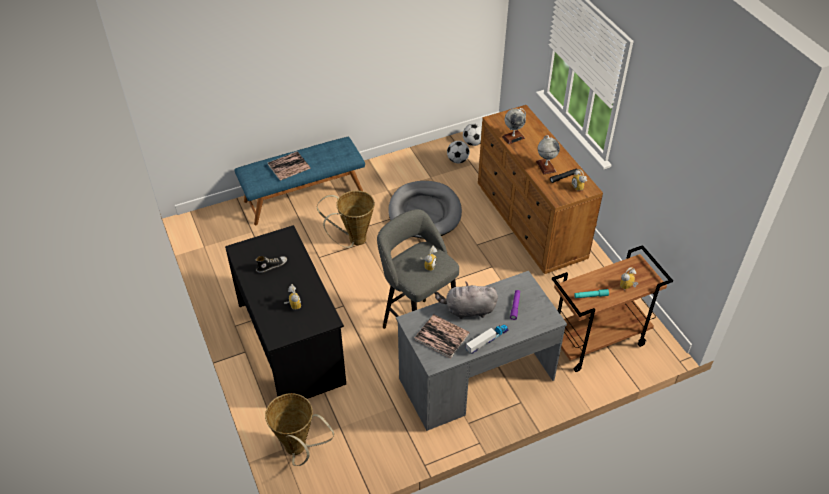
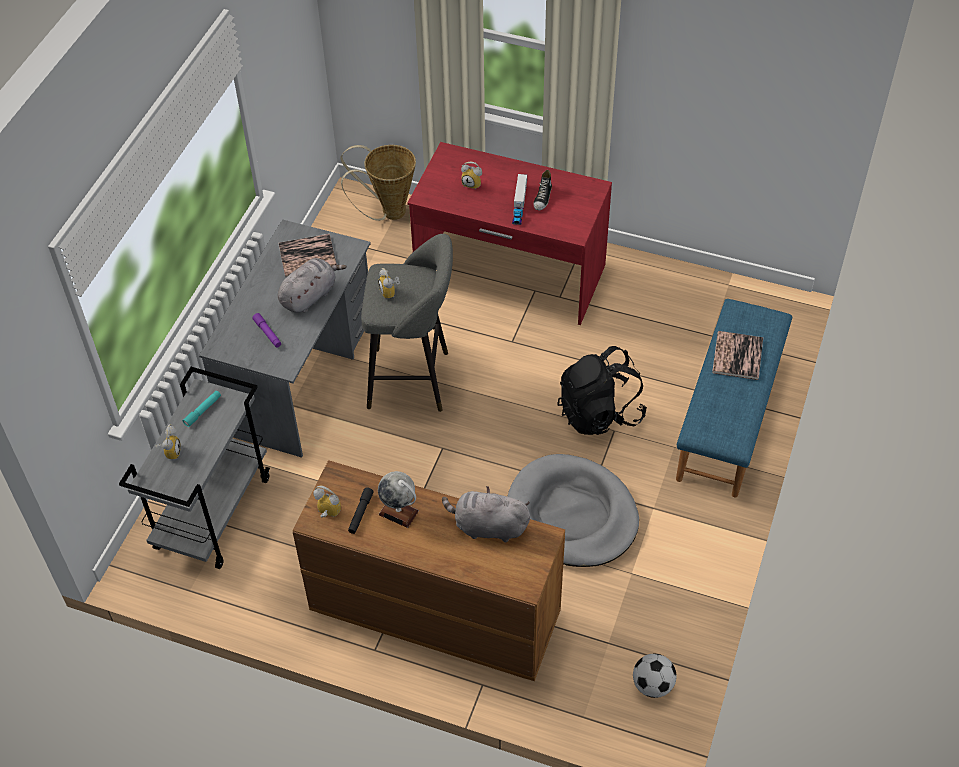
camera: 135 degrees right, 5 degrees up
(292, 343) = (509, 275): black desk -> red desk
(353, 240) = (599, 413): basket -> black backpack
(457, 160) = (634, 633): football -> none
(487, 340) = (261, 283): toy truck -> toy truck (519, 204)
(513, 137) = (488, 527): globe -> grey plush toy
(596, 341) = (213, 512): brown cart -> grey cart

